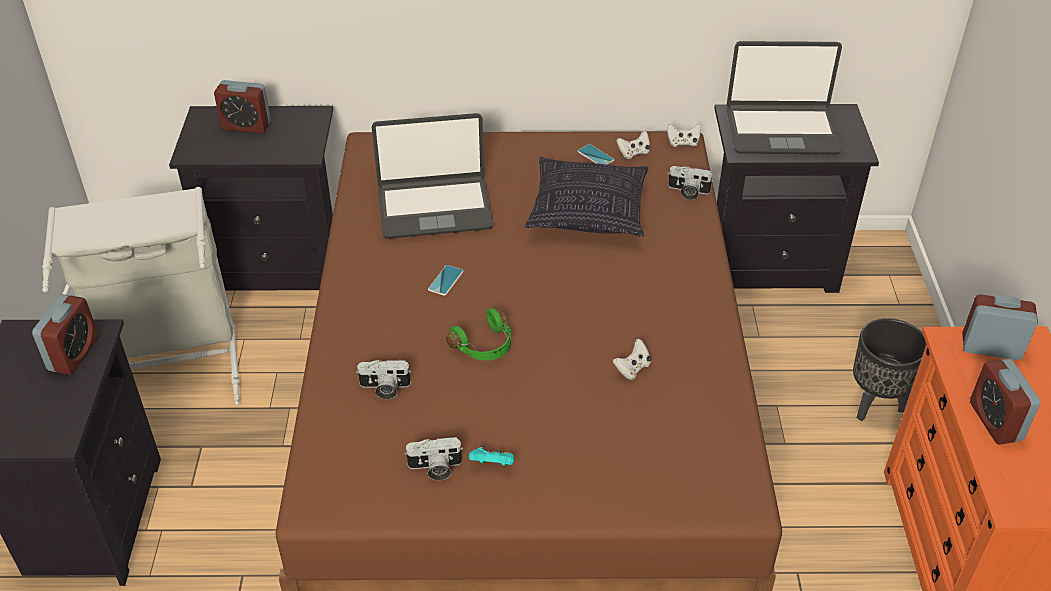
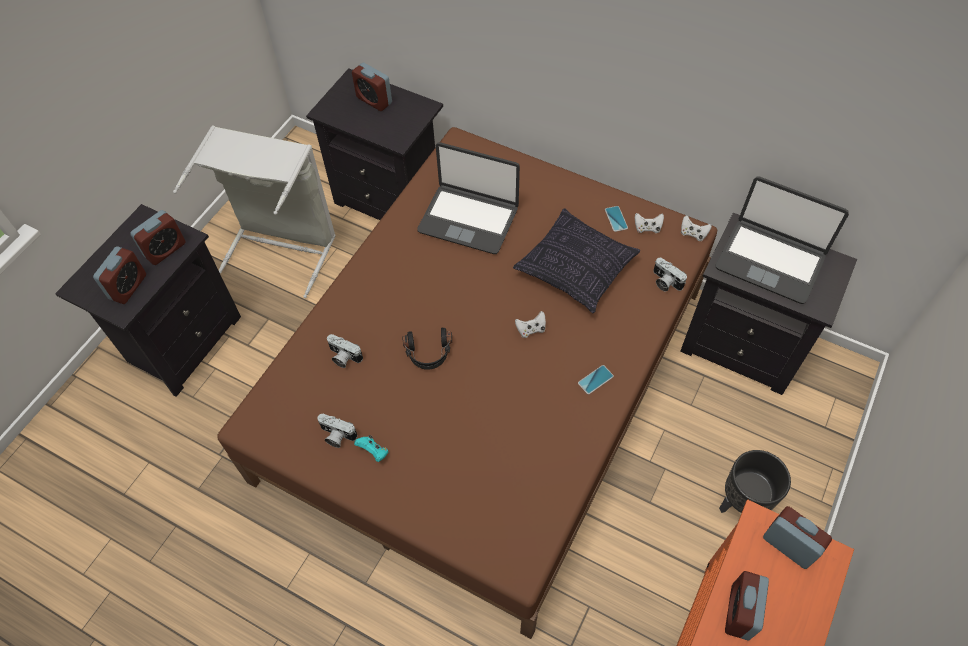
camera: 30 degrees right, 15 degrees up
(47, 411) = (128, 287): none -> alarm clock
(445, 280) = (437, 286): phone -> phone (595, 380)
(485, 346) = (428, 353): green headphones -> black headphones
(632, 369) = (517, 420): white game controller -> white game controller (531, 329)

